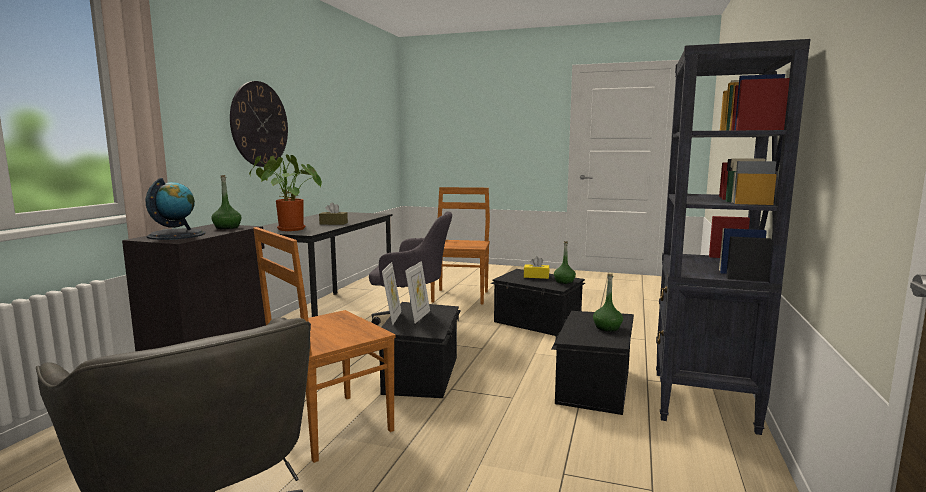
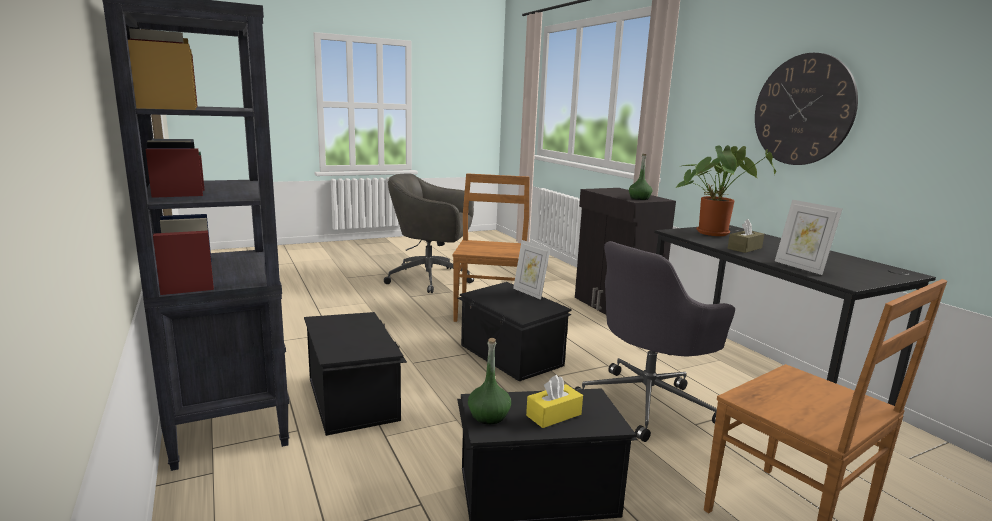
camera: 135 degrees right, 5 degrees up
(176, 235) = (619, 191): globe -> none
(418, 316) = (518, 301): picture frame -> picture frame (801, 267)
(607, 328) = (338, 333): green bottle -> none

